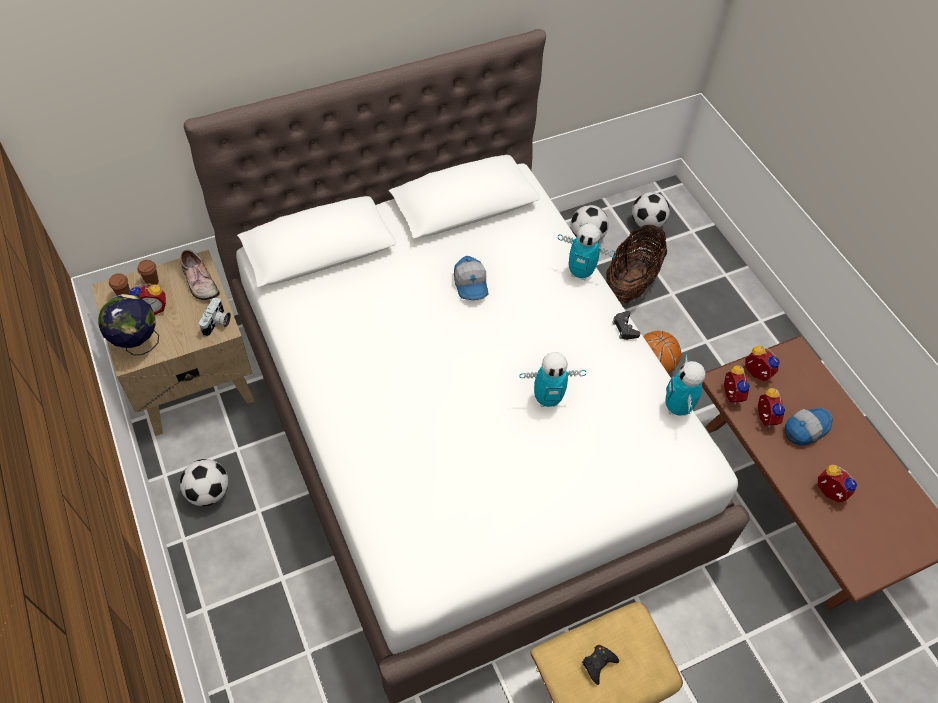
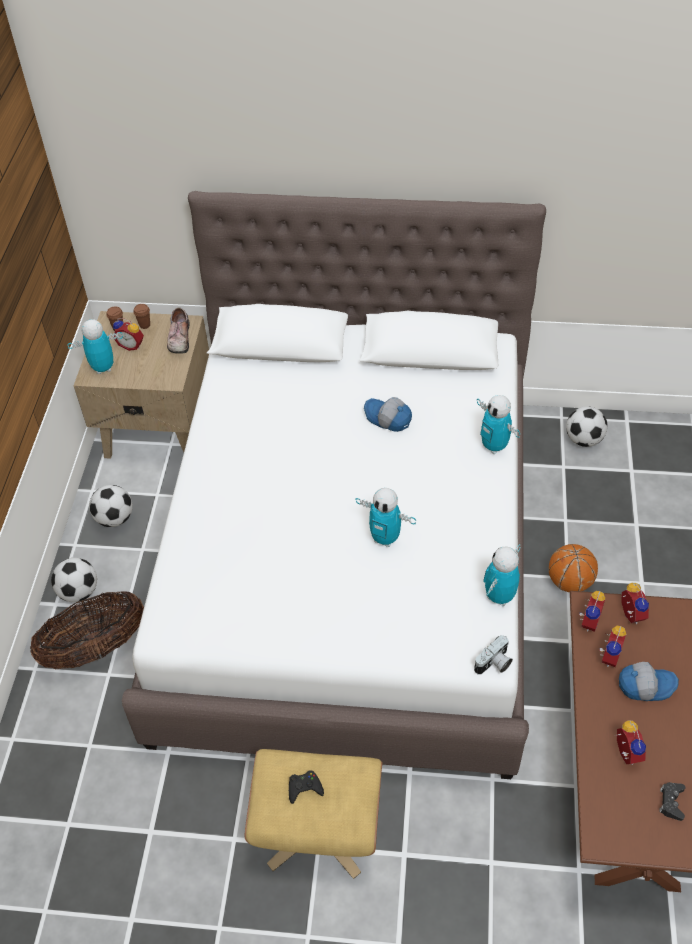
camera: 35 degrees right, 5 degrees down
(138, 345) = (103, 368): globe -> toy robot
(217, 323) = (171, 375): camera -> camera (494, 664)
(471, 284) = (387, 419): cap -> cap turned 105 degrees clockwise
(625, 328) = (501, 509): black game controller -> black game controller (671, 802)
(630, 283) = (599, 498): basket -> basket (96, 648)
(646, 223) = (655, 450): football -> football (79, 592)

